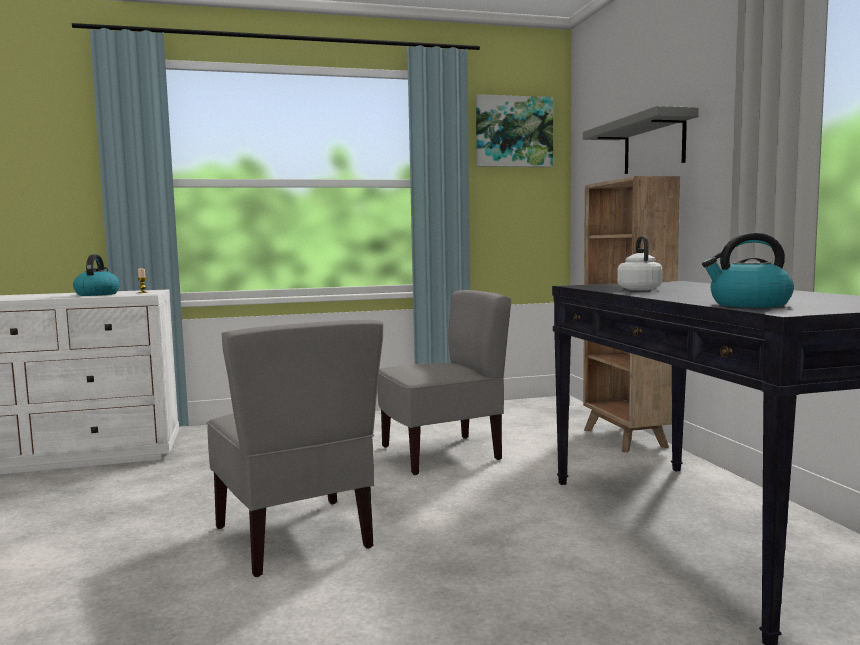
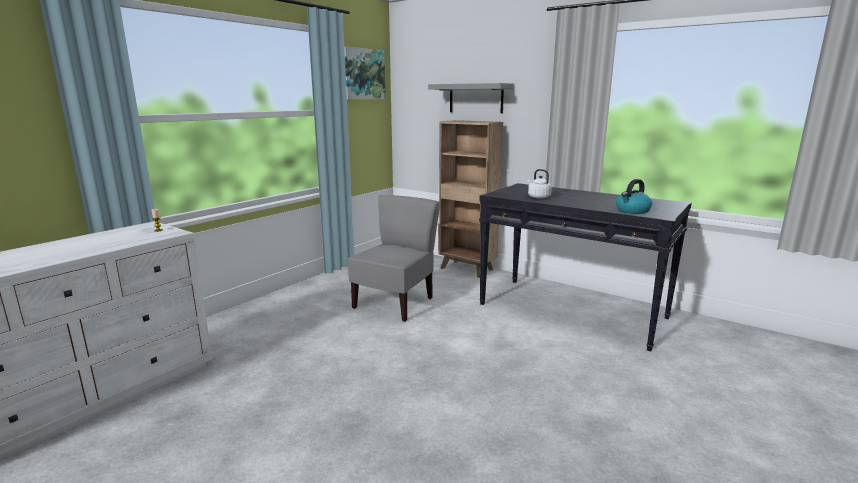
camera: 40 degrees left, 10 degrees up
(97, 294) = (119, 239): kettle -> none
(295, 537) = (412, 380): grey chair -> none

